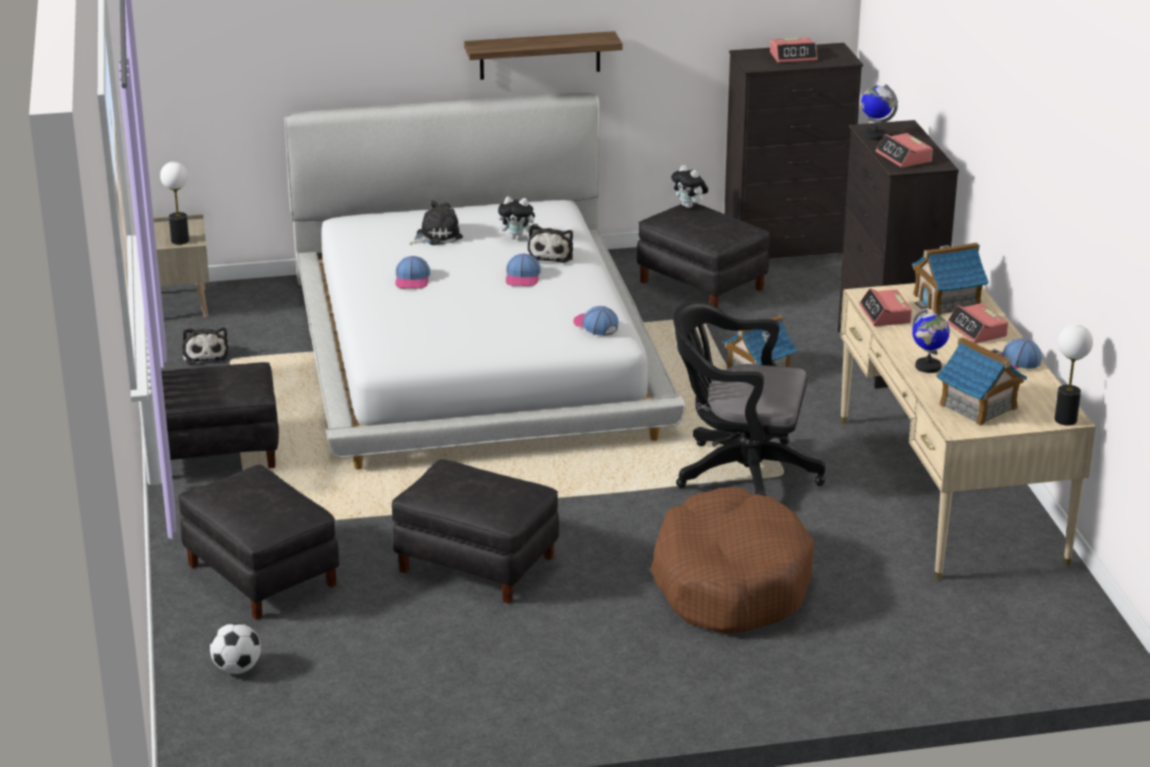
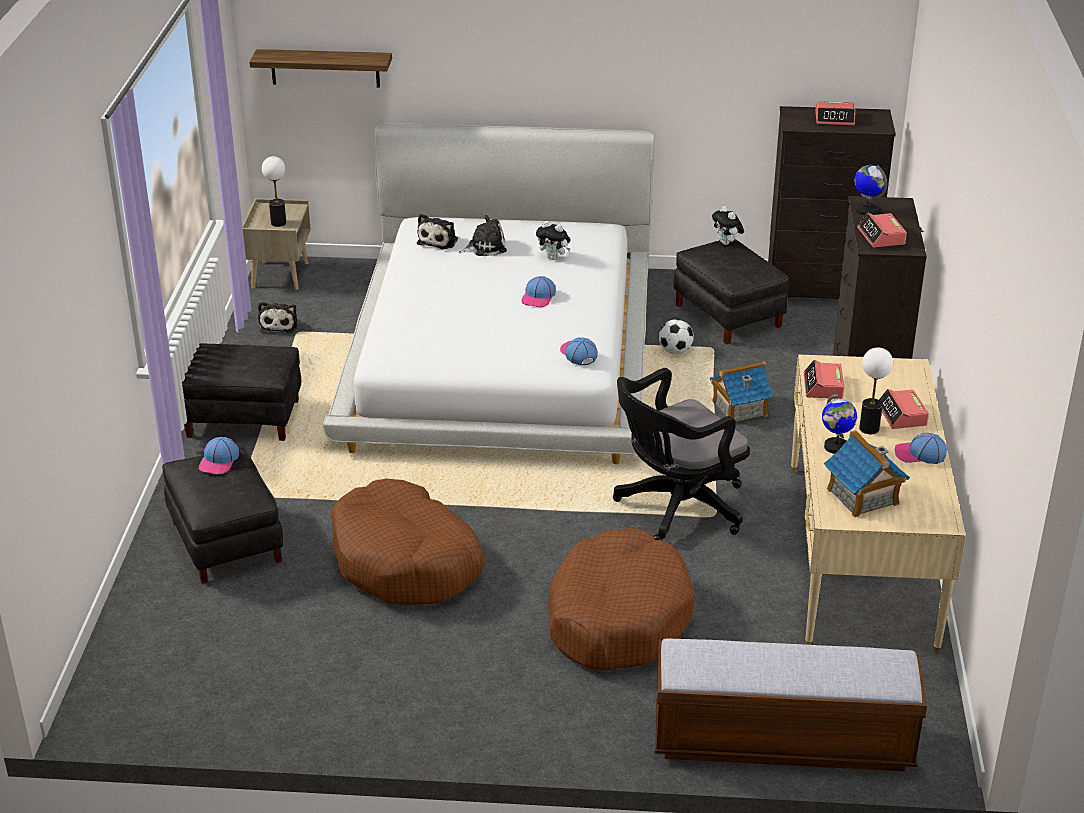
camera: 15 degrees right, 5 degrees up
(237, 668) = (165, 628): football -> football (675, 351)
(412, 280) = (444, 287): cap -> cap (219, 461)
(476, 564) = (406, 561): black ottoman -> brown dog bed
(540, 55) = (606, 94): shelf -> shelf (325, 68)
(551, 255) = (574, 278): plush toy -> plush toy (439, 240)
(739, 473) = (675, 508): black office chair -> black office chair turned 60 degrees counterclockwise
(947, 301) = (888, 380): toy house -> none
(955, 667) = (782, 741): none -> bench
(1065, 419) = (939, 523): table lamp -> table lamp (869, 428)

